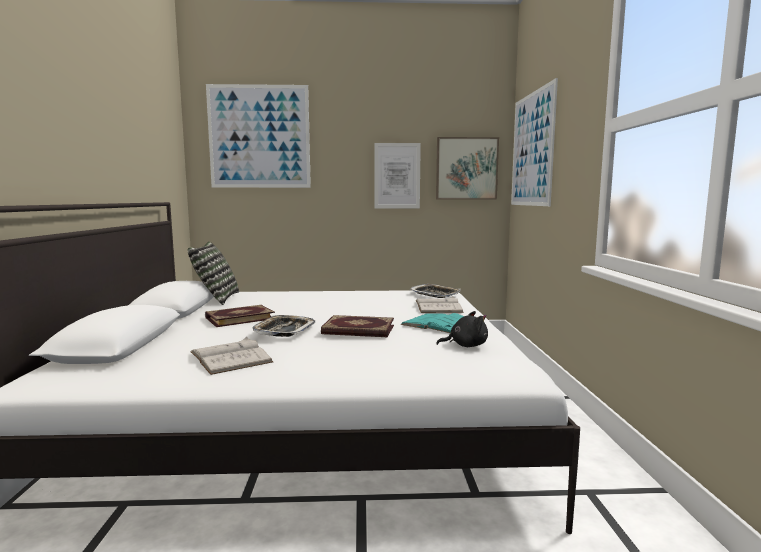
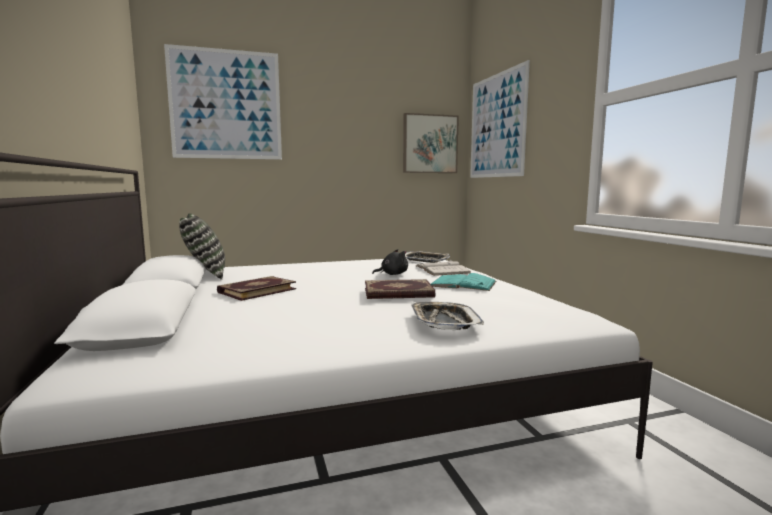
camera: 15 degrees left, 0 degrees up
(230, 357) = (295, 327): white book -> none
(284, 330) = (322, 298): tray -> tray (444, 321)
(397, 176) = (367, 149): picture -> none
(465, 345) = (512, 299): black plush toy -> black plush toy (392, 274)

